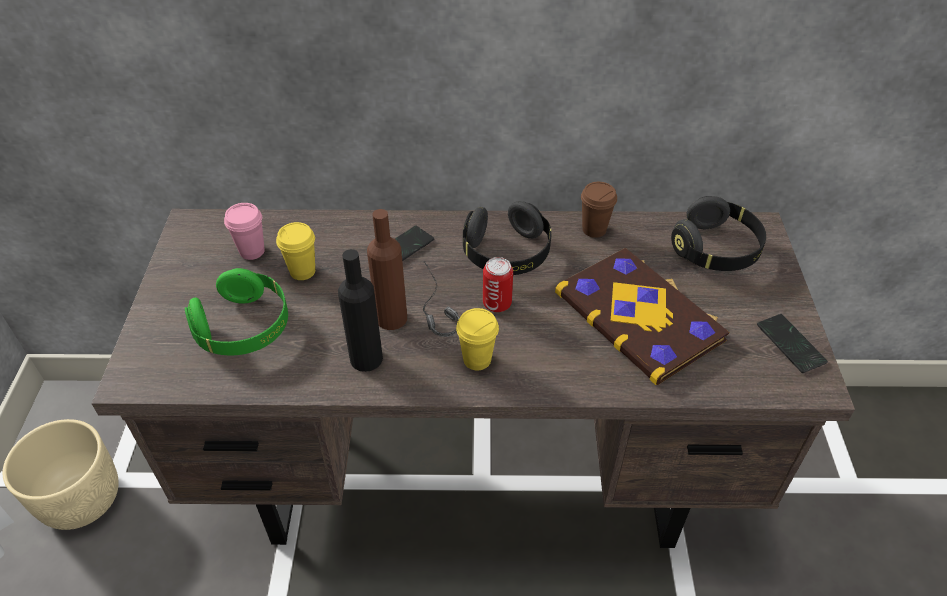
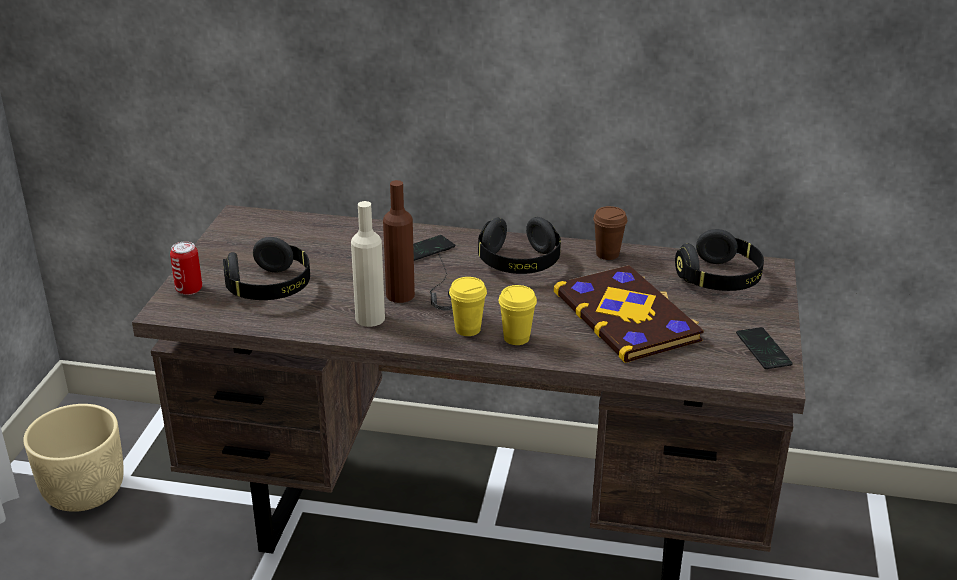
camera: 10 degrees right, 15 degrees down
(244, 328) = (270, 288): green headphones -> black headphones
(252, 251) = (289, 239): pink cup -> none
(302, 271) = (330, 257): yellow cup -> yellow cup (516, 338)
(366, 358) = (370, 318): black bottle -> beige bottle
(497, 304) = (498, 295): can -> can (189, 289)

